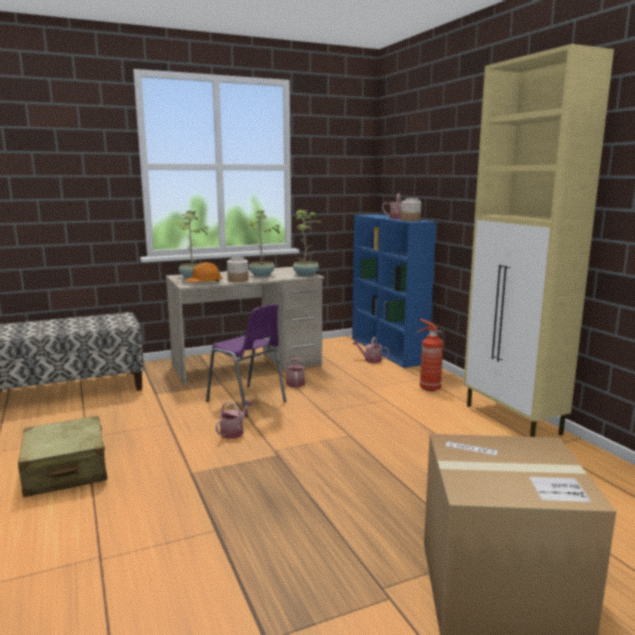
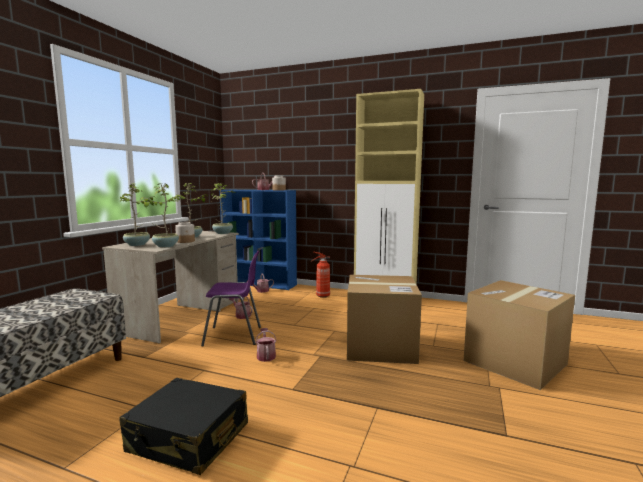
camera: 45 degrees left, 5 degrees down
(66, 470) = (188, 438): beige suitcase -> black suitcase
(205, 283) = (165, 246): orange hard hat -> potted plant
(359, 475) = (380, 346): none -> cardboard box

